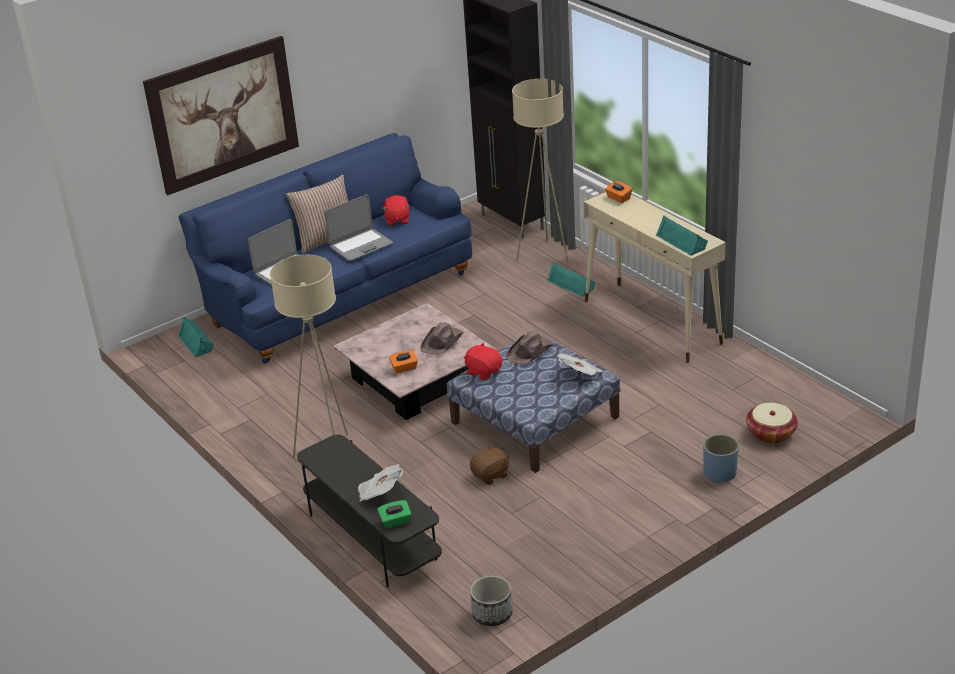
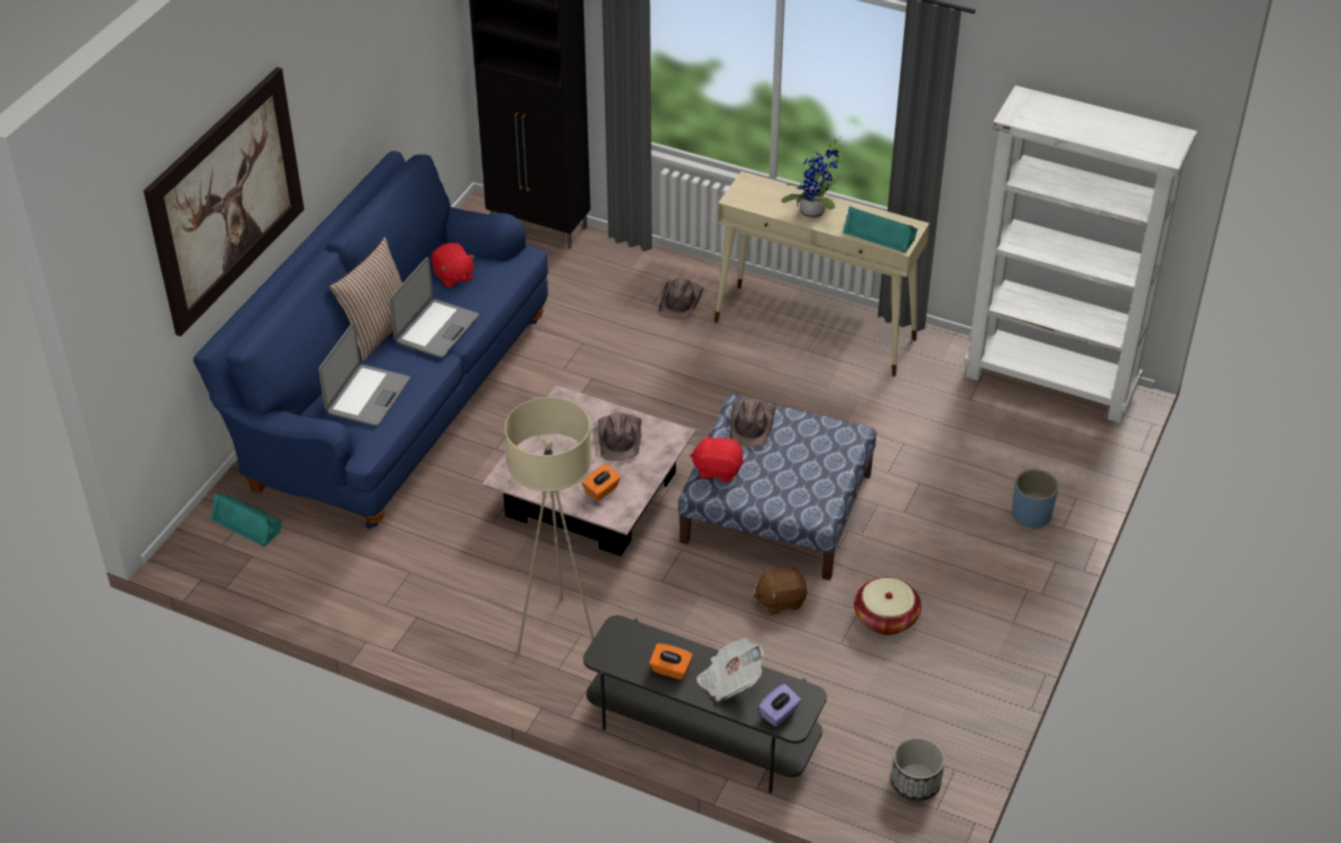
camera: 30 degrees left, 10 degrees up
(395, 522) = (779, 714): green tissue box -> purple tissue box
(491, 475) = (780, 600): brown plush toy -> brown plush toy turned 135 degrees counterclockwise
(544, 254) = (615, 265): beige floor lamp -> none
(571, 284) = (681, 301): turquoise speaker -> brown hat
(580, 374) = (835, 440): newspaper -> none
(618, 198) = (757, 188): orange tissue box -> orange tissue box (670, 670)
(646, 220) = (815, 213): none -> potted plant
(771, 433) = (1049, 445): basket -> basket (885, 618)
(806, 394) = (1051, 383): none -> white bookcase

